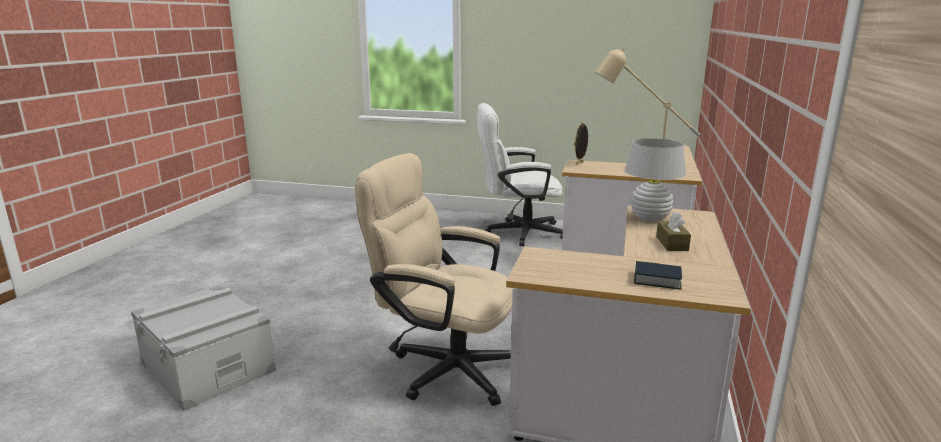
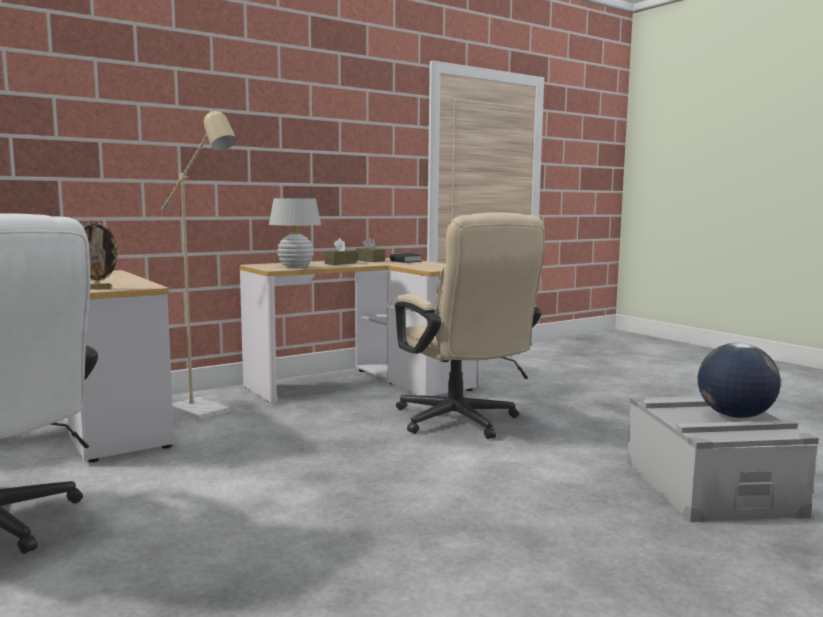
camera: 140 degrees left, 10 degrees down
(184, 318) = (734, 416): none -> globe
(696, 268) = (370, 260): none -> brown tissue box

